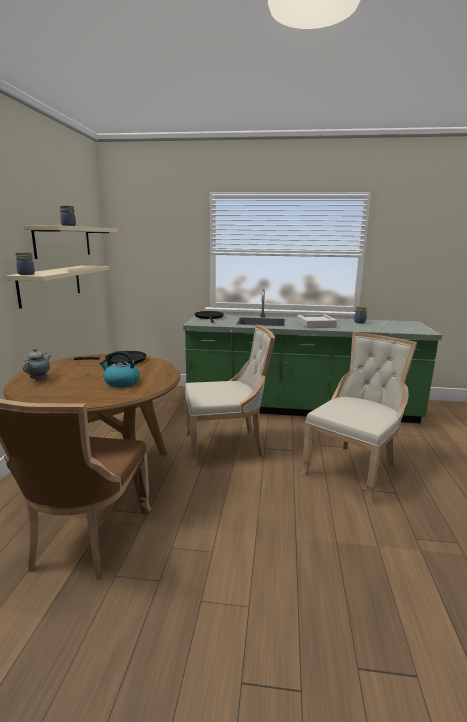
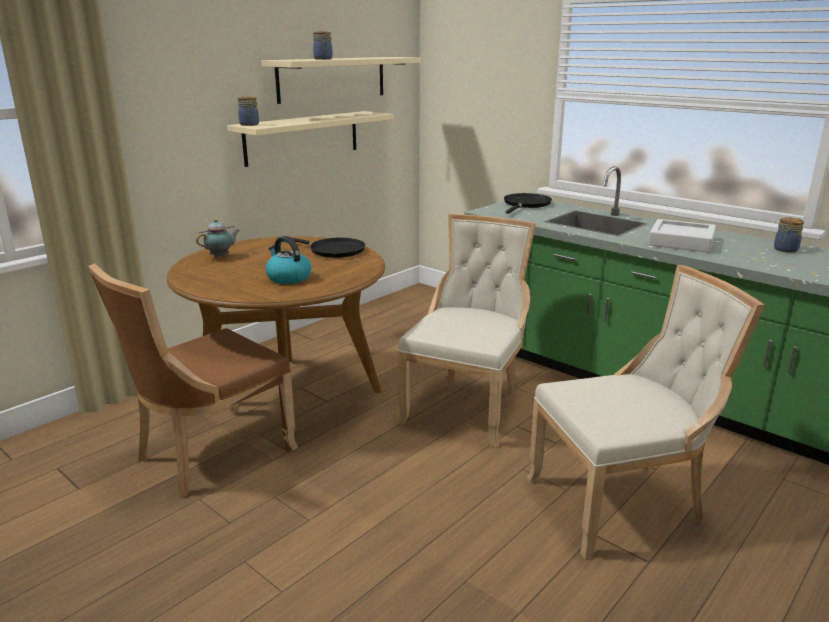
camera: 35 degrees right, 5 degrees up
(226, 446) = (467, 406): beige chair -> beige chair turned 90 degrees counterclockwise

